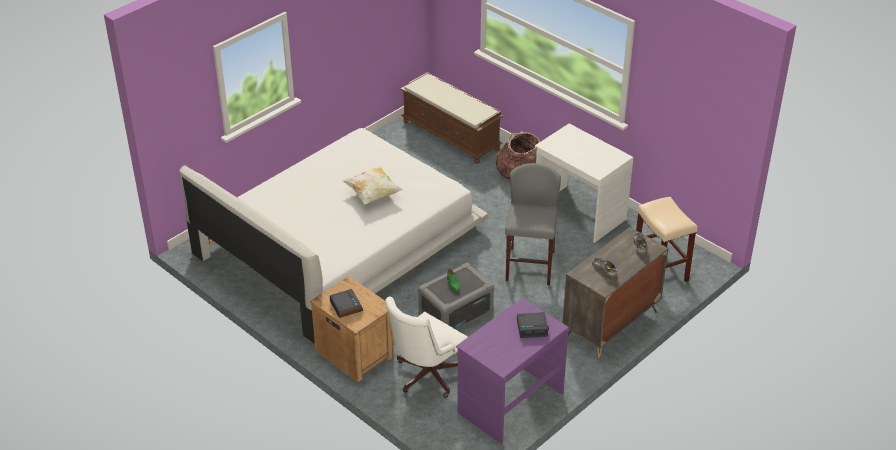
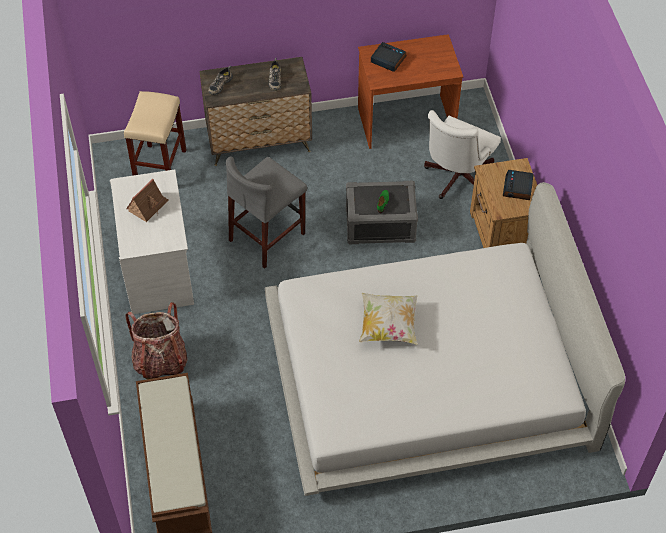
camera: 145 degrees left, 15 degrees up
(426, 376) = (456, 179): white office chair -> white office chair turned 135 degrees clockwise
(510, 402) = (406, 122): purple desk -> brown desk
(588, 153) = (148, 206): none -> toy house

